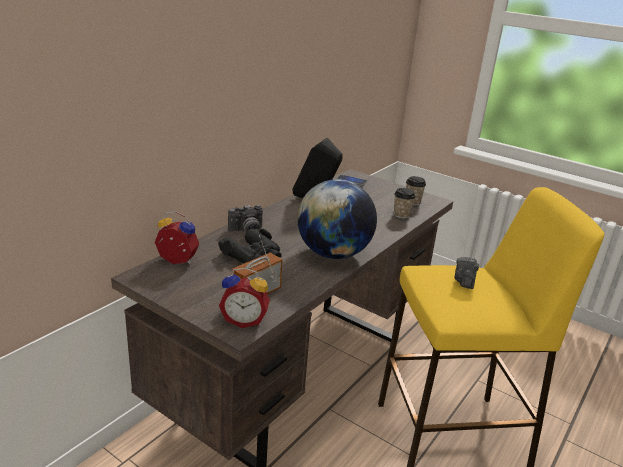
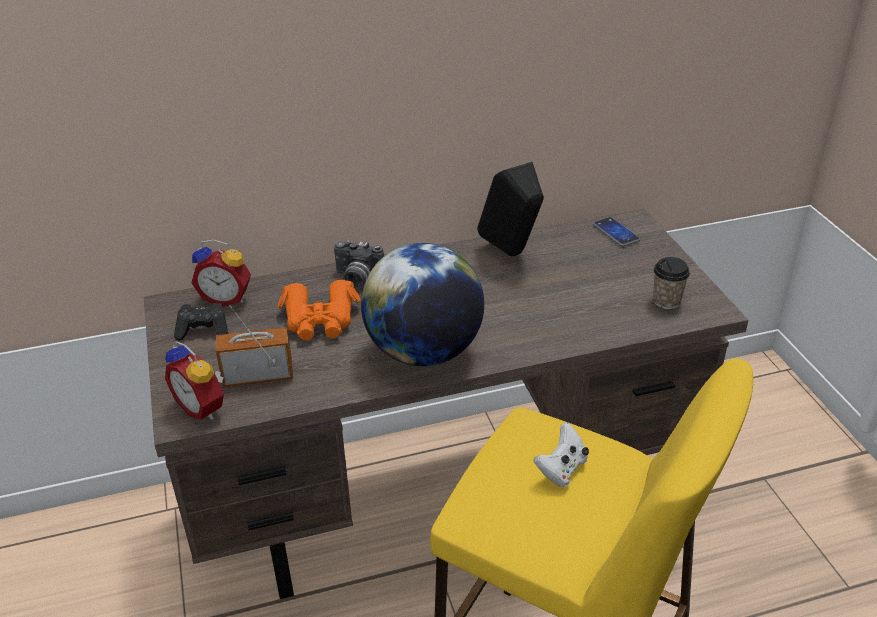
camera: 40 degrees right, 10 degrees up
(176, 262) = (227, 298): alarm clock -> alarm clock turned 135 degrees clockwise
(185, 283) = (204, 331): none -> black game controller
(253, 256) = (320, 319): black binoculars -> orange binoculars
(401, 215) = (614, 319): cup -> none
(464, 281) = (561, 469): camera -> white game controller

